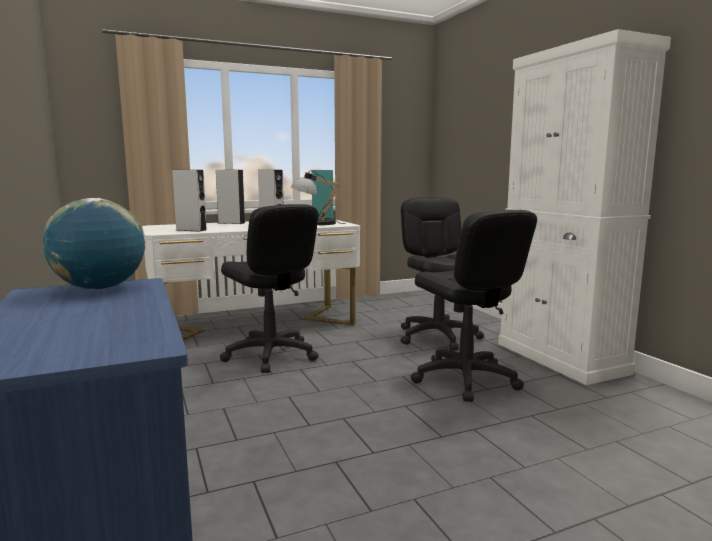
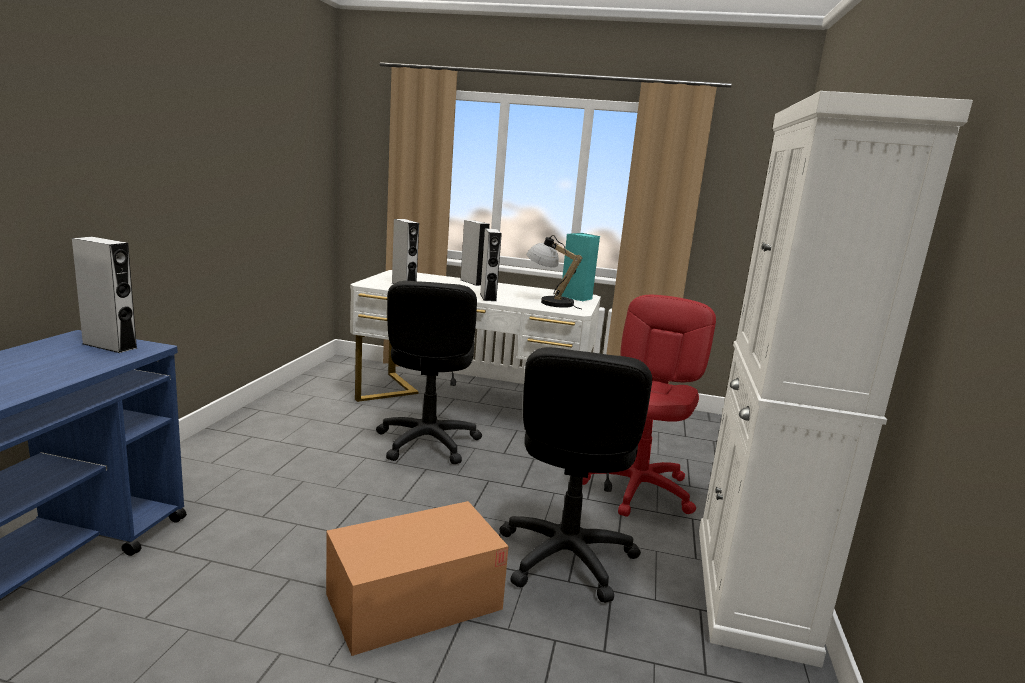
camera: 35 degrees right, 5 degrees up
(100, 289) = (109, 346): globe -> grey speaker
(434, 434) = (414, 602): none -> cardboard box
(438, 337) = (638, 489): black office chair -> red office chair

